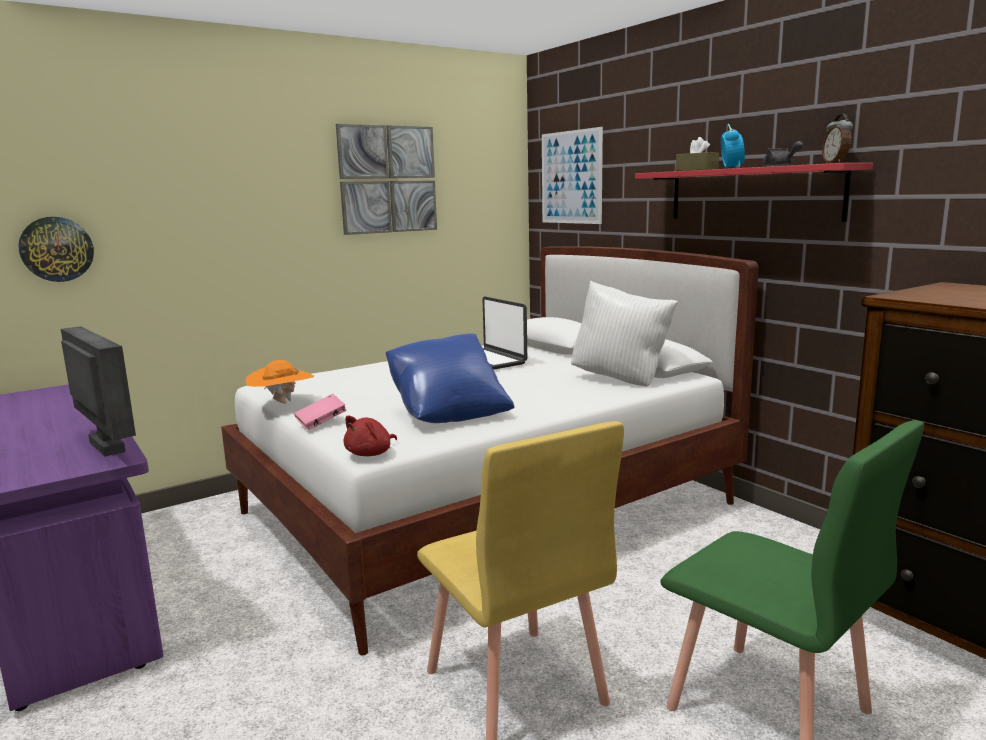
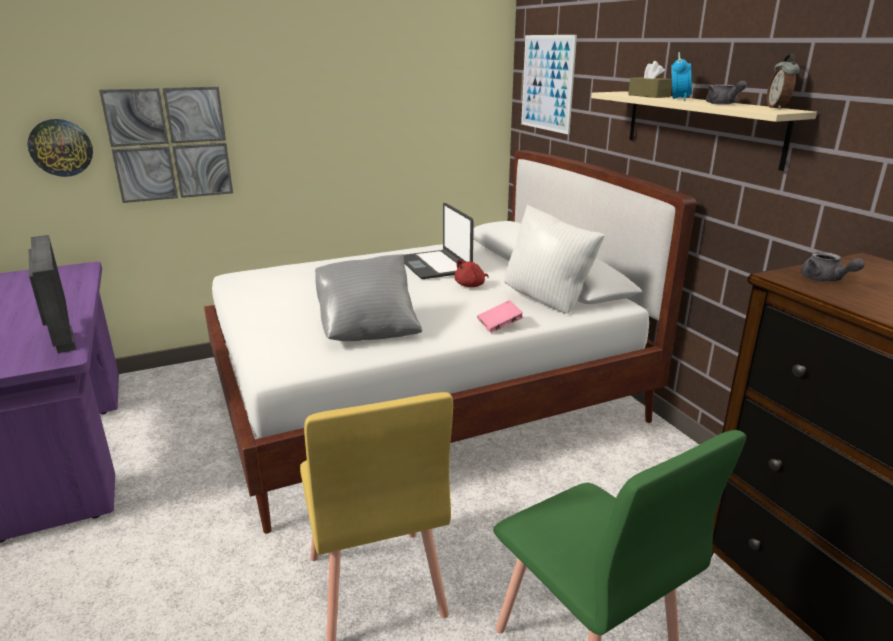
camera: 10 degrees right, 10 degrees up
(282, 404) = (236, 302): orange hat -> none
(321, 423) = (255, 328): pink book -> pink book (499, 326)
(371, 454) = (276, 370): red plush toy -> red plush toy (471, 285)
(388, 179) = (367, 81): picture -> picture (170, 144)
(449, 414) = (368, 329): blue pillow -> grey pillow
(752, 194) = (701, 126): red shelf -> beige shelf
(933, 295) = (825, 280): none -> grey teapot

